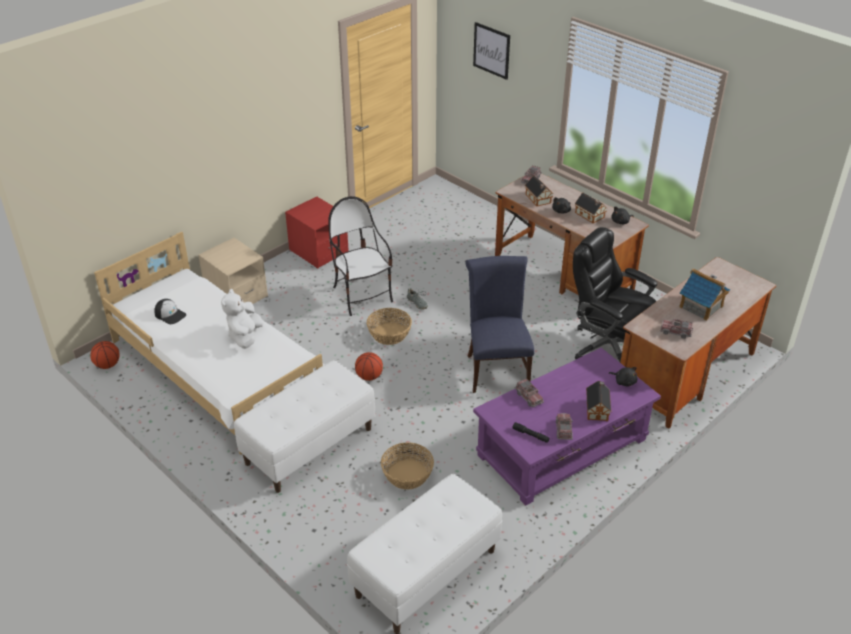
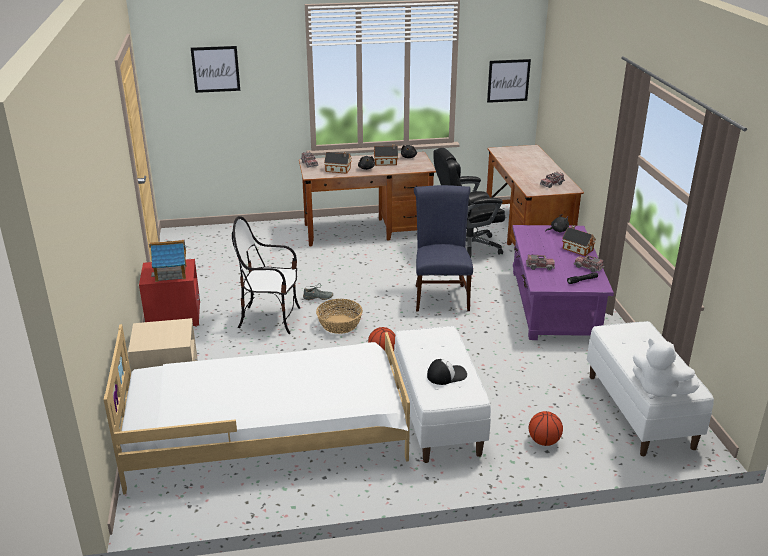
camera: 55 degrees left, 10 degrees down
(107, 365) = (159, 511): basketball -> basketball (543, 441)
(170, 314) = (203, 401): cap -> cap (446, 375)
(245, 336) = (300, 367): white plush toy -> white plush toy (658, 390)
(407, 474) = (521, 379): basket -> none
(496, 368) = (440, 295): blue chair -> blue chair turned 60 degrees clockwise
(701, 307) = (534, 169): toy house -> toy house (171, 273)
(768, 192) = (508, 80): none -> picture

